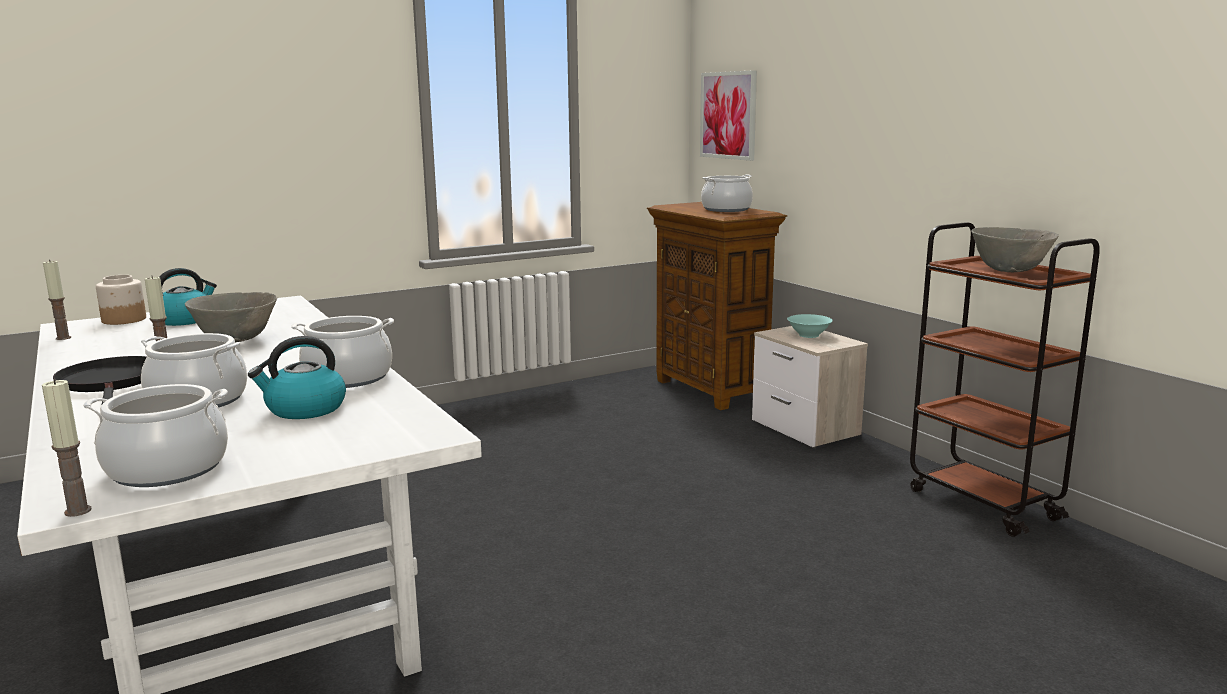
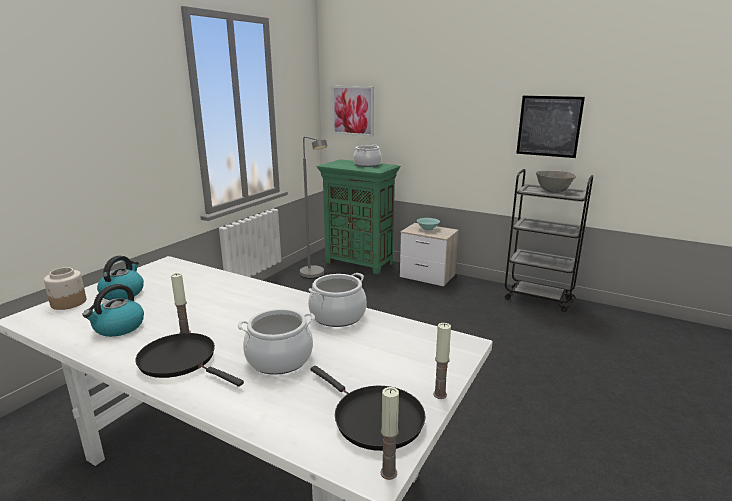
camera: 30 degrees left, 5 degrees up
(63, 338) = (48, 330): candle -> candle (440, 394)
(167, 469) = (374, 418): cooking pot -> black frying pan
(235, 340) = (199, 302): grey bowl -> none
(304, 409) = (361, 346): kettle -> kettle (118, 327)
(616, 395) = (315, 276): none -> grey floor lamp
(712, 390) = (360, 263): brown cabinet -> green cabinet
(985, 505) = (539, 299): brown cart -> grey cart
(1025, 135) = (549, 126): none -> picture

